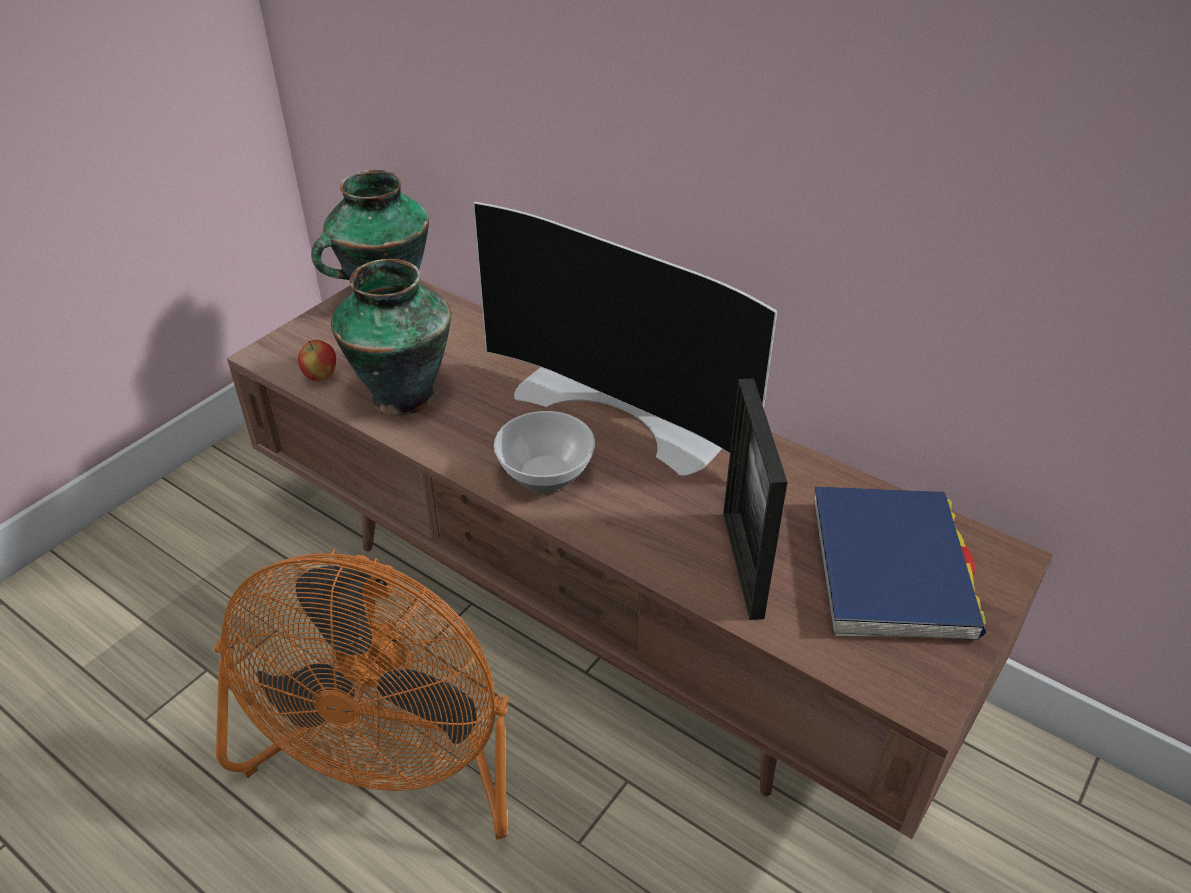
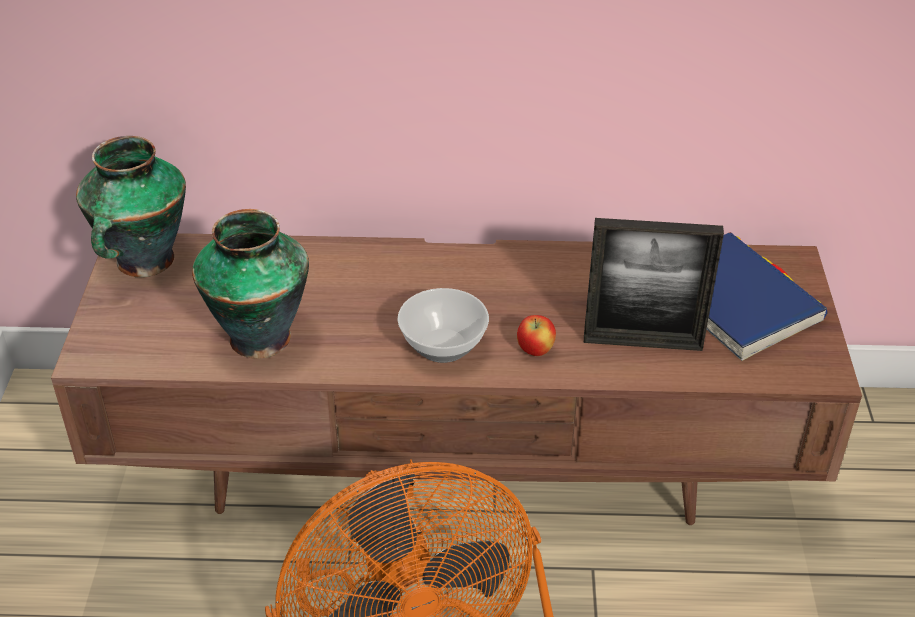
camera: 35 degrees left, 0 degrees up
(321, 377) = (165, 354): apple -> apple (535, 350)
(625, 409) = (451, 270): television -> none
(742, 563) = (642, 342): picture frame -> picture frame turned 45 degrees counterclockwise

